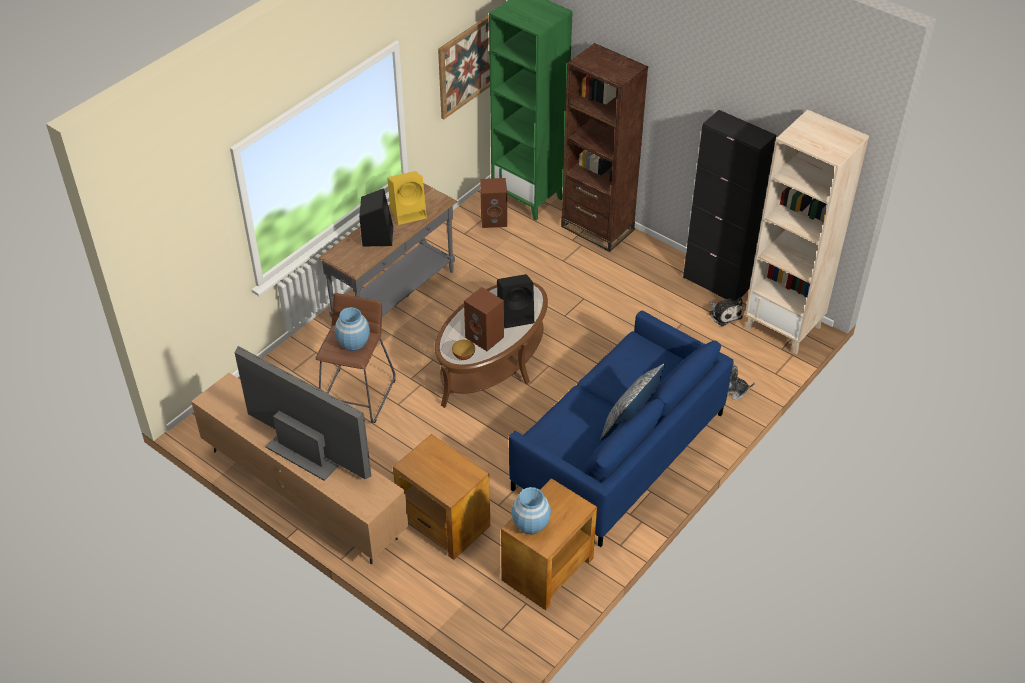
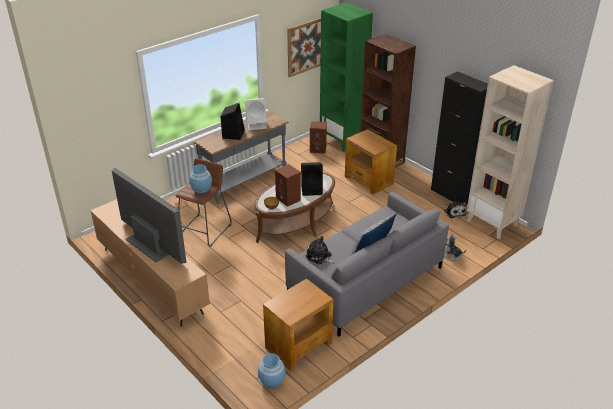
camera: 10 degrees right, 10 degrees down
(409, 212) = (256, 124): yellow speaker -> white speaker
(444, 523) = (237, 308): brown side table -> brown side table (369, 180)
(530, 524) = (284, 303): blue vase -> blue vase (271, 381)
(557, 436) = (319, 257): none -> plush toy
(618, 451) = (365, 280): blue sofa -> grey sofa

